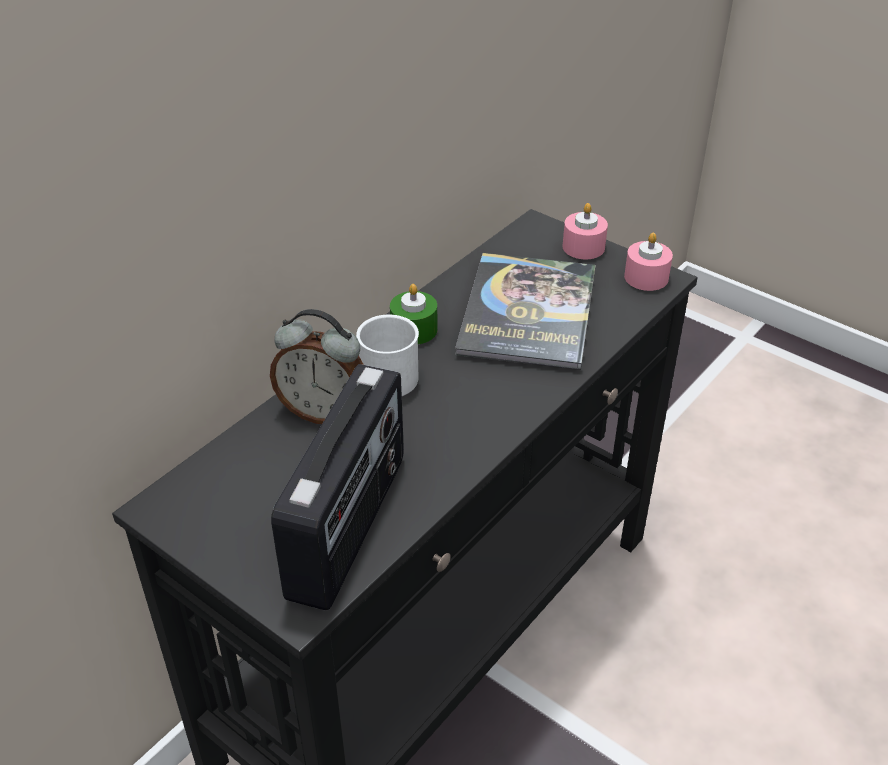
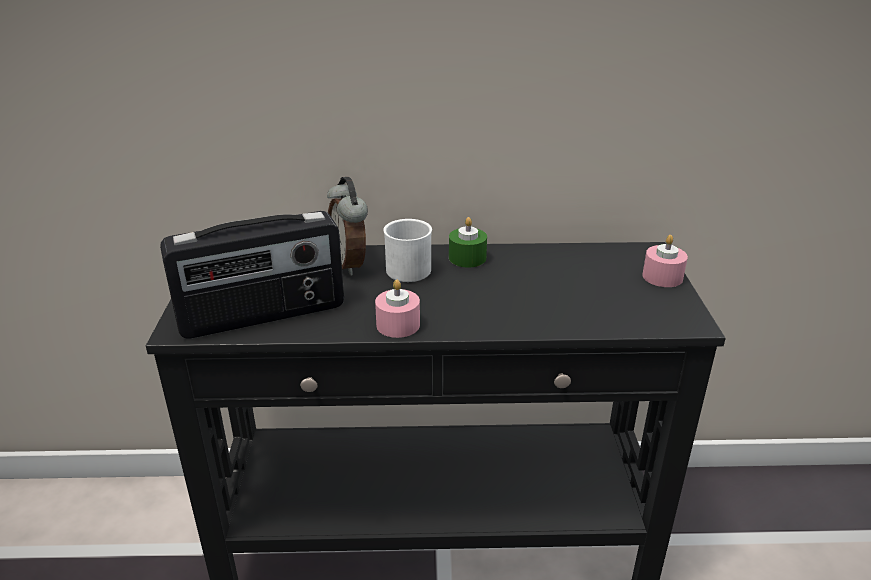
camera: 50 degrees right, 10 degrees down
(528, 312) = (553, 287): book -> none
(646, 277) = (678, 315): pink candle -> pink candle (398, 325)

